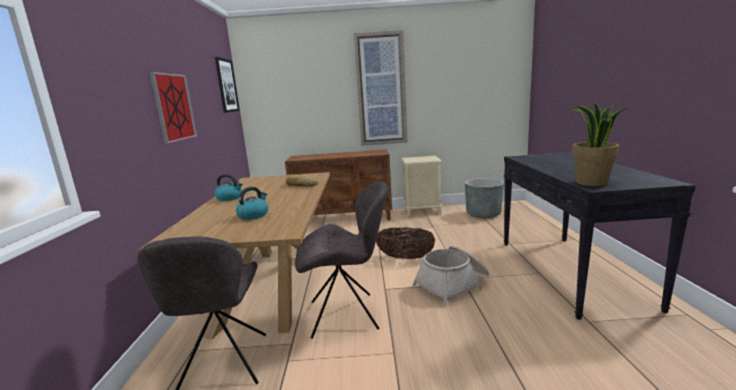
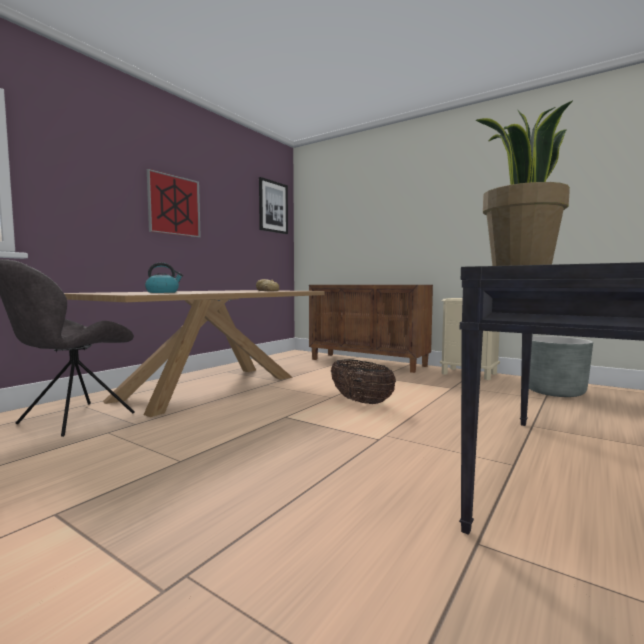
camera: 35 degrees right, 10 degrees down
(230, 198) = (194, 291): kettle -> none
(346, 314) = (212, 422): grey chair -> none
(381, 90) = (433, 210): picture -> none
(453, 285) = (361, 436): basket -> none

